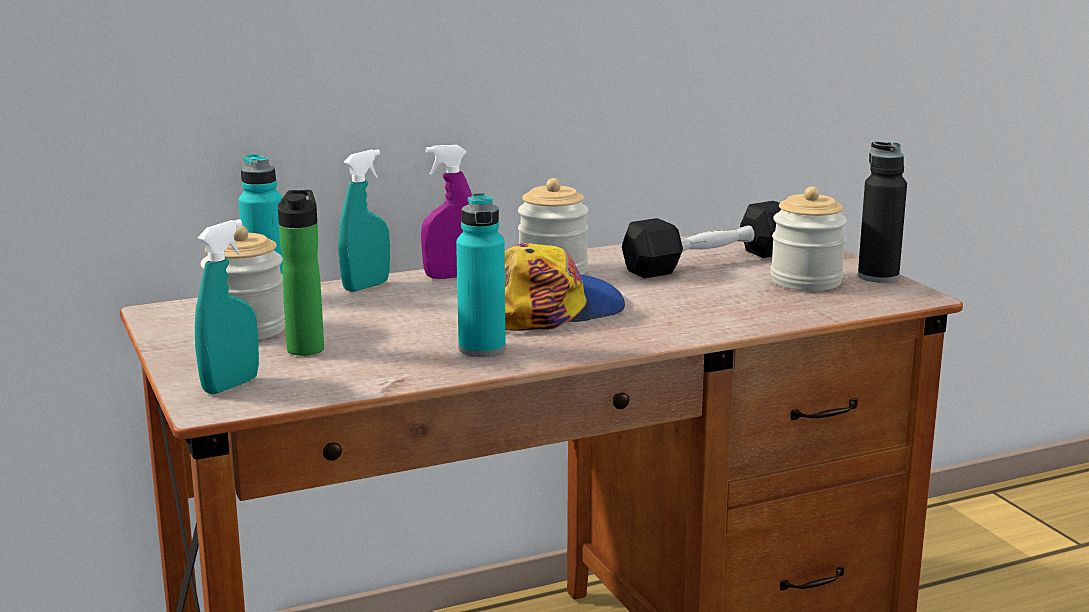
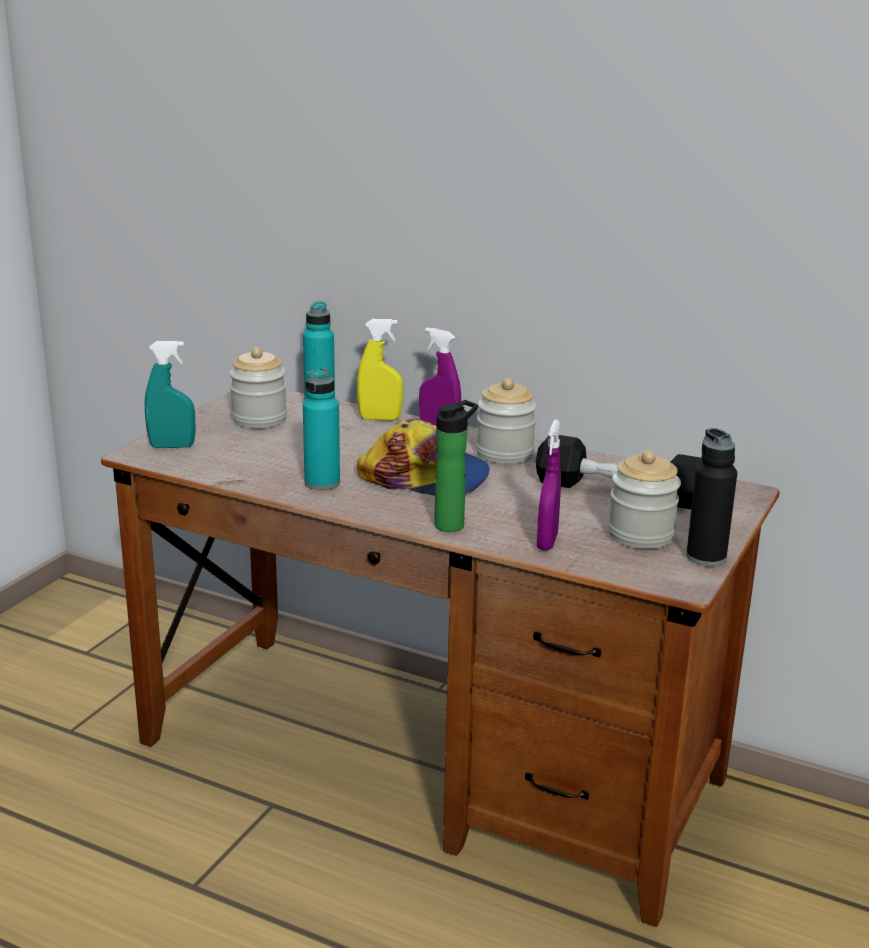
camera: 50 degrees right, 5 degrees up
(306, 347) = (254, 441): bottle -> bottle (452, 524)
(366, 286) = (380, 419): turquoise spray bottle -> yellow spray bottle
(771, 311) = (547, 542): none -> purple spray bottle

